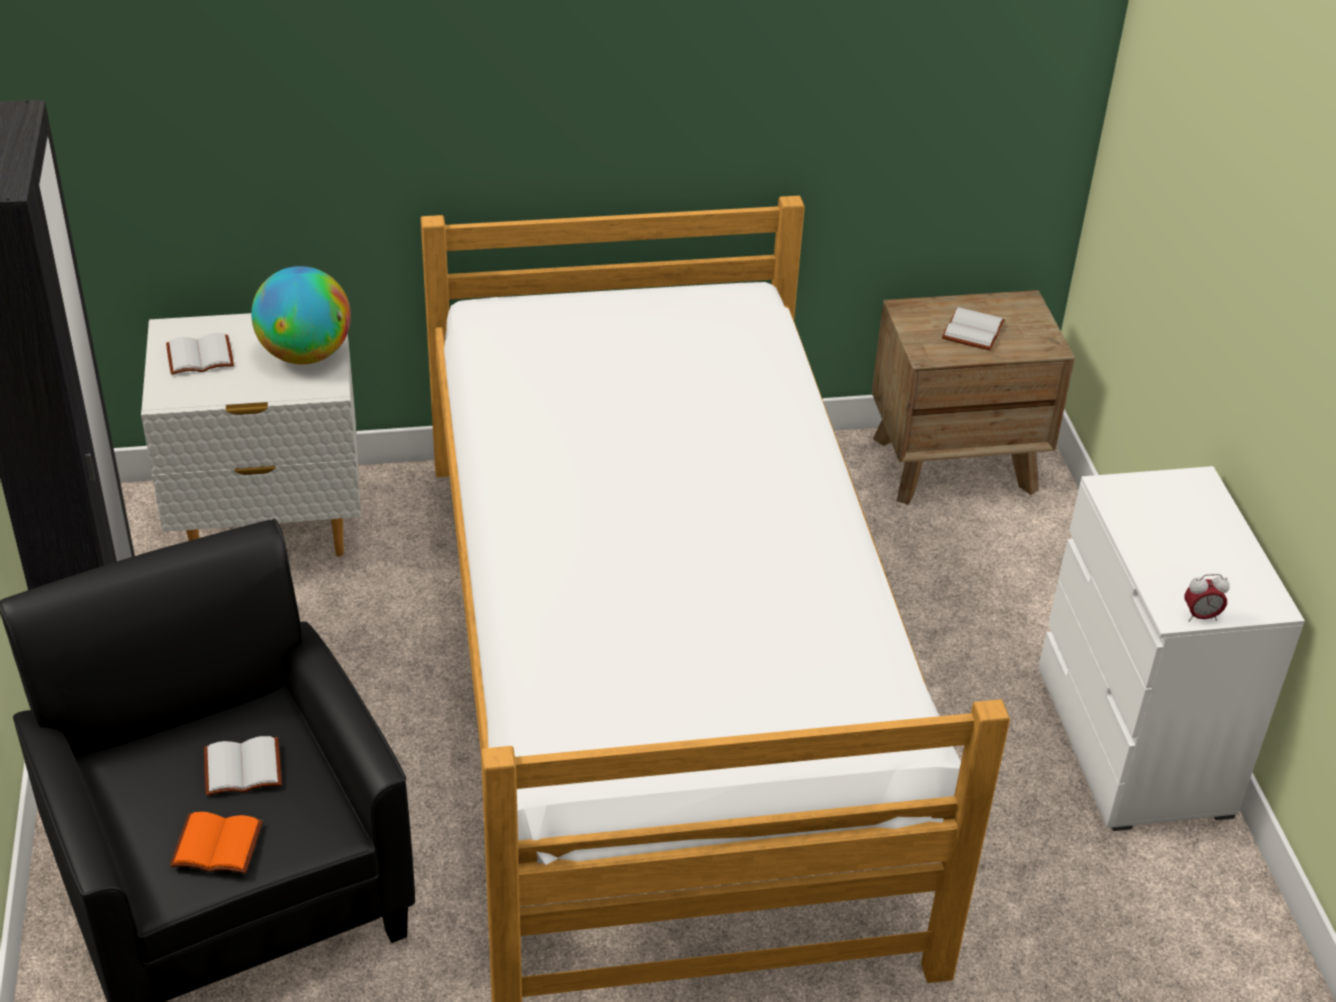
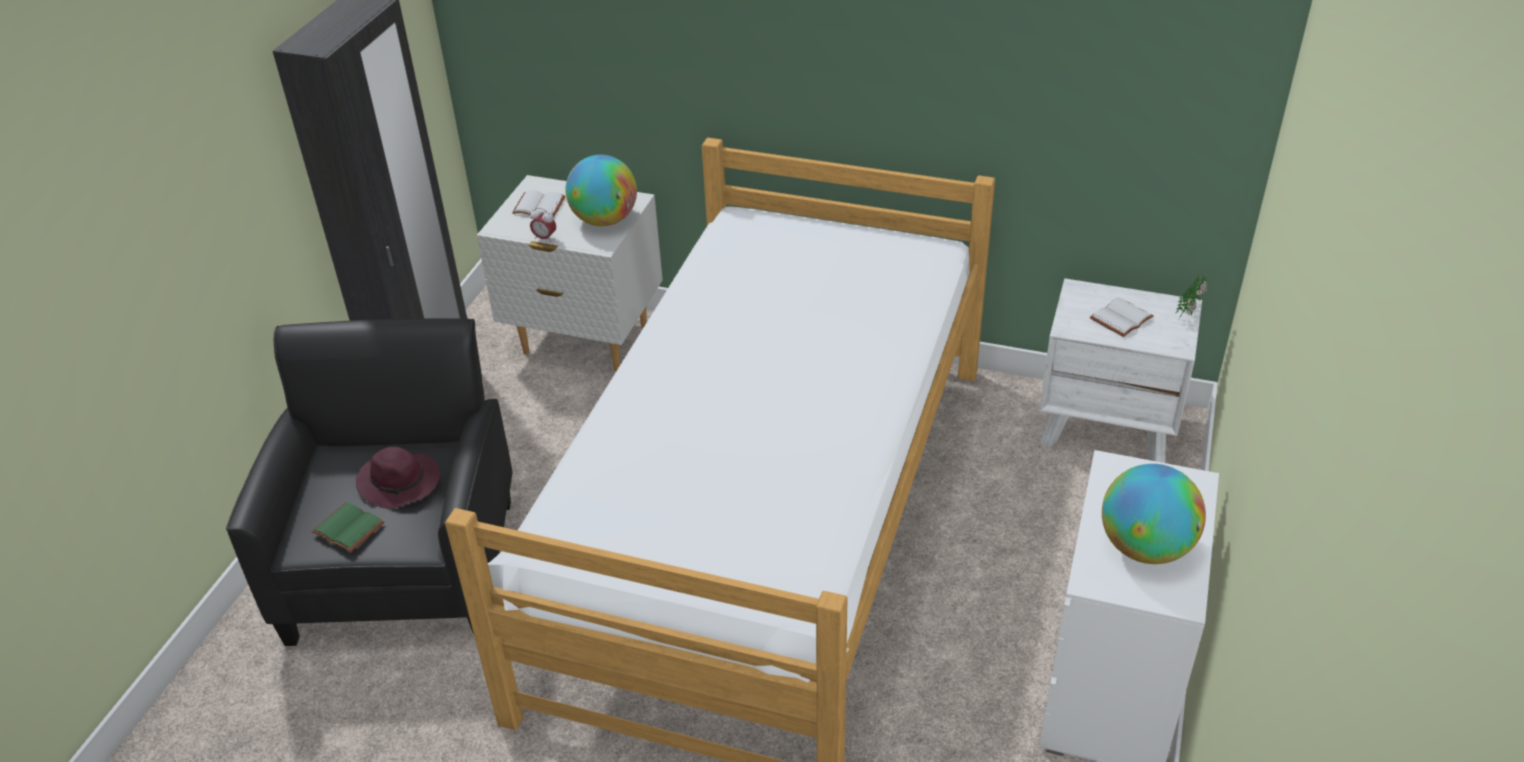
camera: 30 degrees right, 0 degrees up
(215, 847) = (346, 529): orange book -> green book
(244, 766) = (400, 483): white book -> purple hat
(955, 463) = (1108, 426): brown nightstand -> white nightstand
(1035, 306) = (1189, 311): none -> potted plant
(1200, 616) = (1111, 590): alarm clock -> alarm clock (544, 238)
(1201, 563) = (1145, 548): none -> globe

